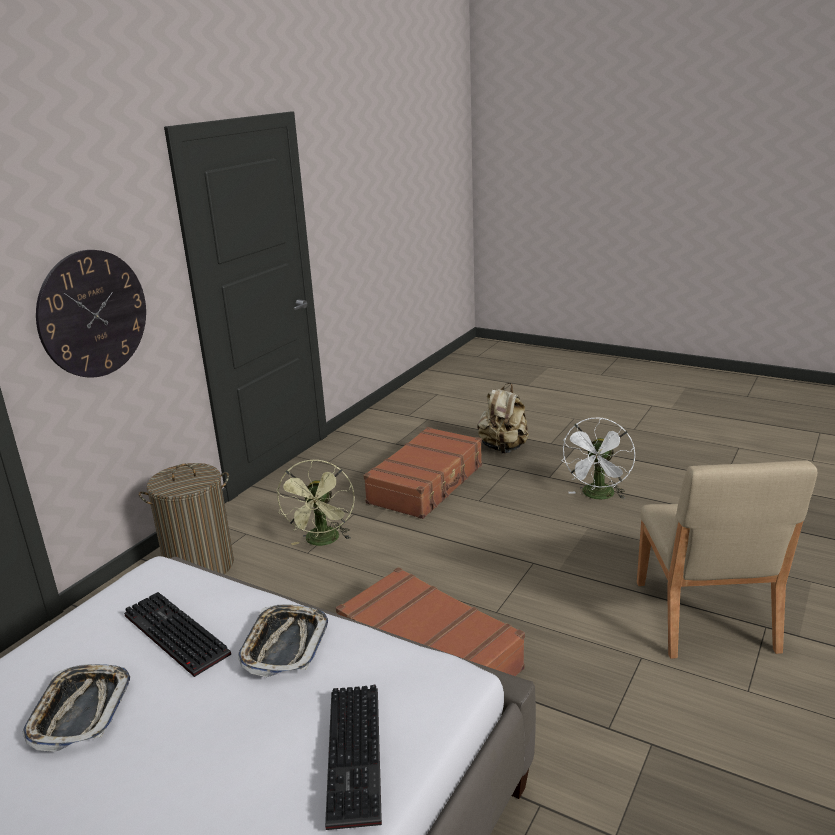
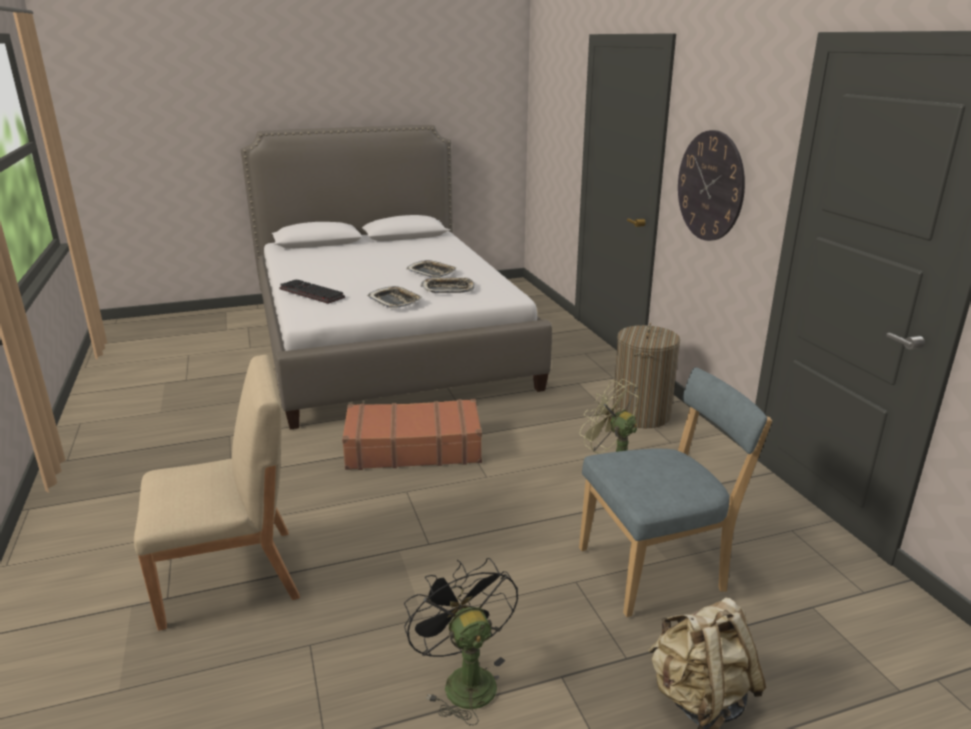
camera: 130 degrees right, 0 degrees up
(172, 635) = (448, 289): keyboard -> tray
(427, 484) = (657, 569): brown suitcase -> blue chair
(598, 496) = (463, 679): white fan -> black fan
(704, 617) = (231, 576): beige chair -> beige chair turned 120 degrees clockwise

